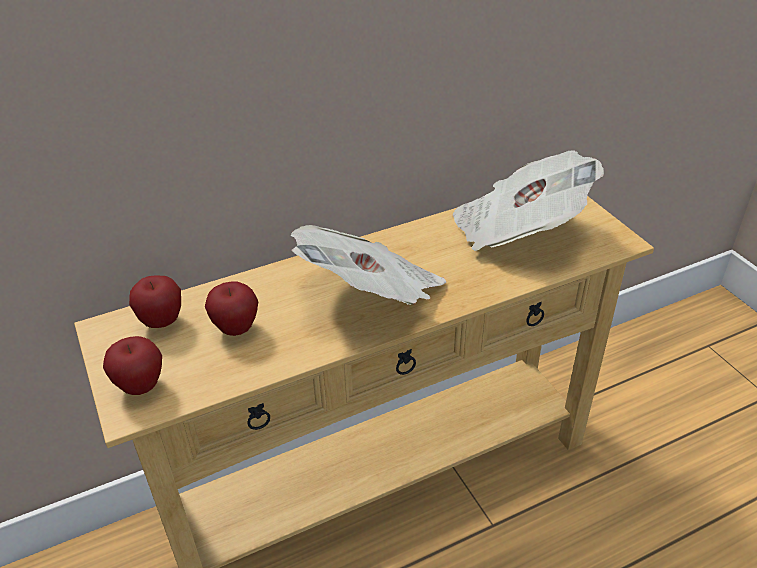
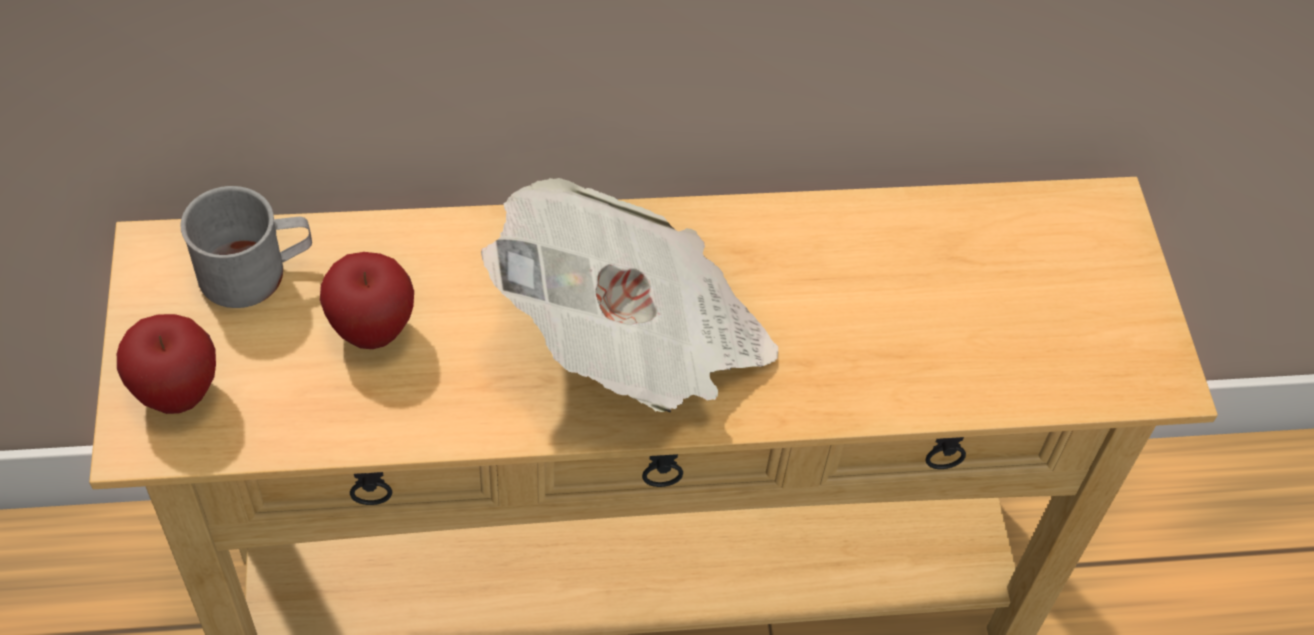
camera: 15 degrees right, 15 degrees up
(162, 322) = (256, 271): apple -> grey mug
(518, 229) = (975, 282): newspaper -> none

